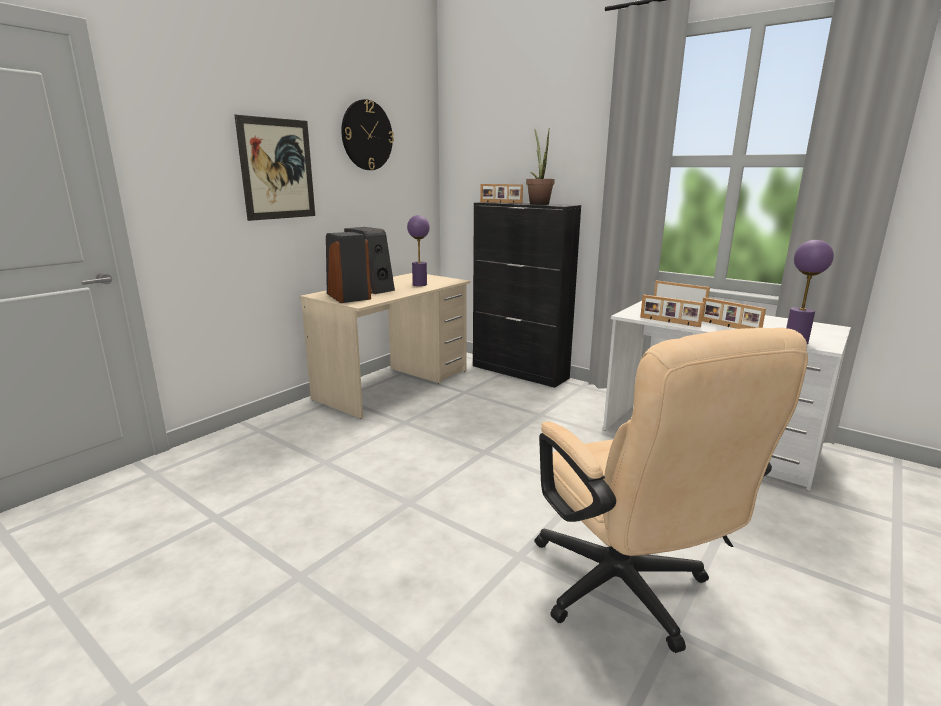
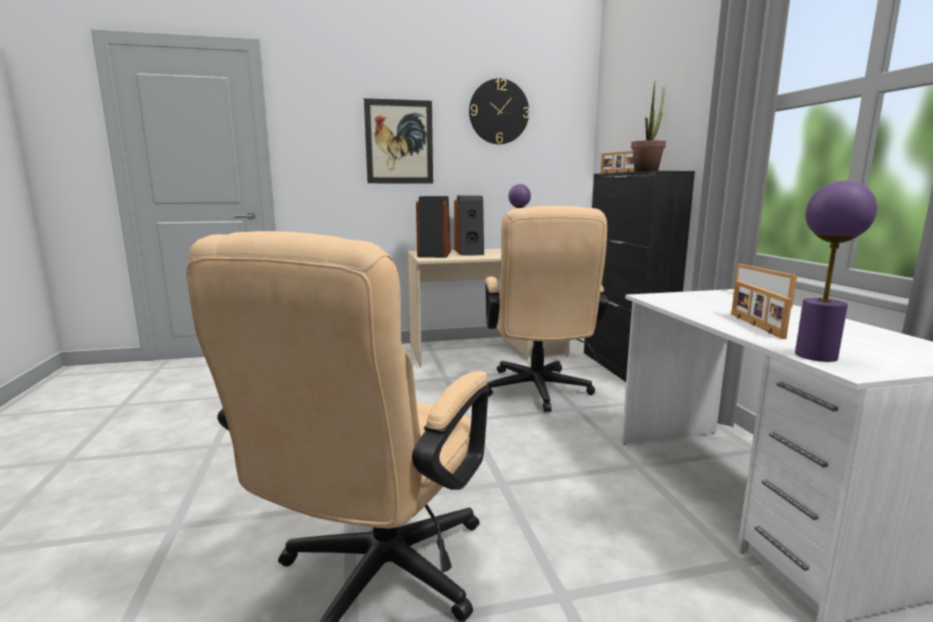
camera: 40 degrees right, 5 degrees down
(496, 411) = (538, 393): none -> beige office chair
(669, 322) = (679, 309): picture frame -> none

